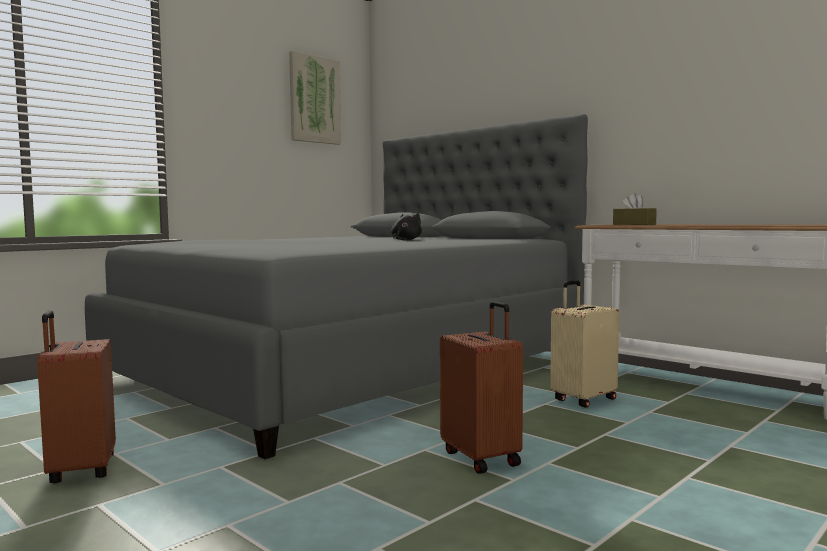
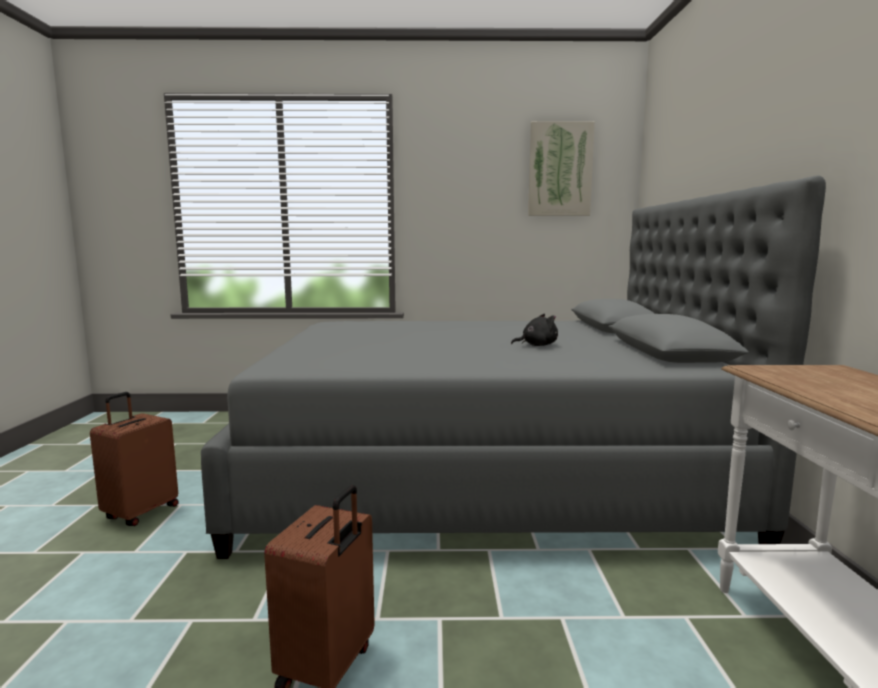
camera: 45 degrees right, 5 degrees up
(583, 400) = (623, 637): beige suitcase -> none
(634, 224) = (805, 385): brown tissue box -> none

